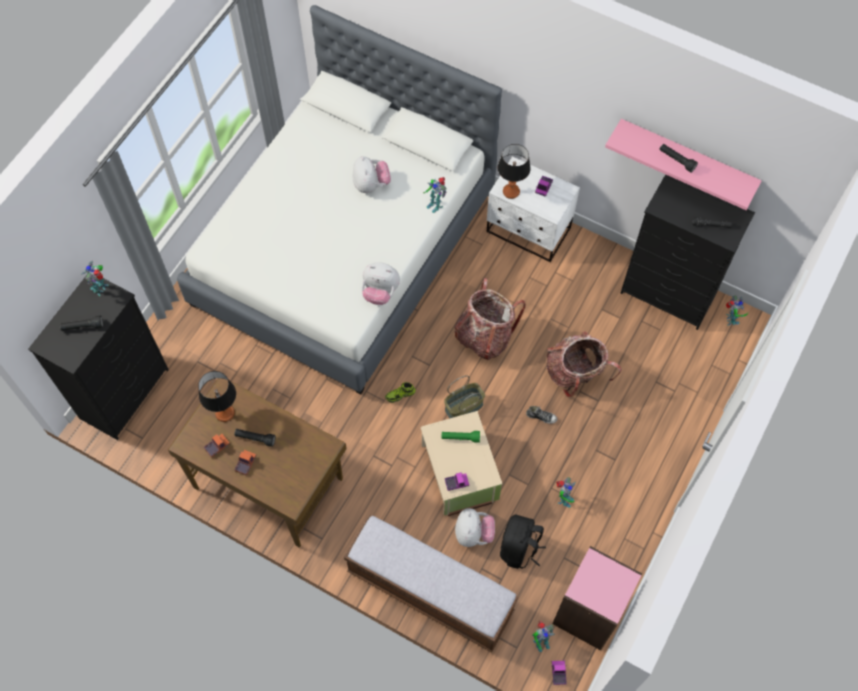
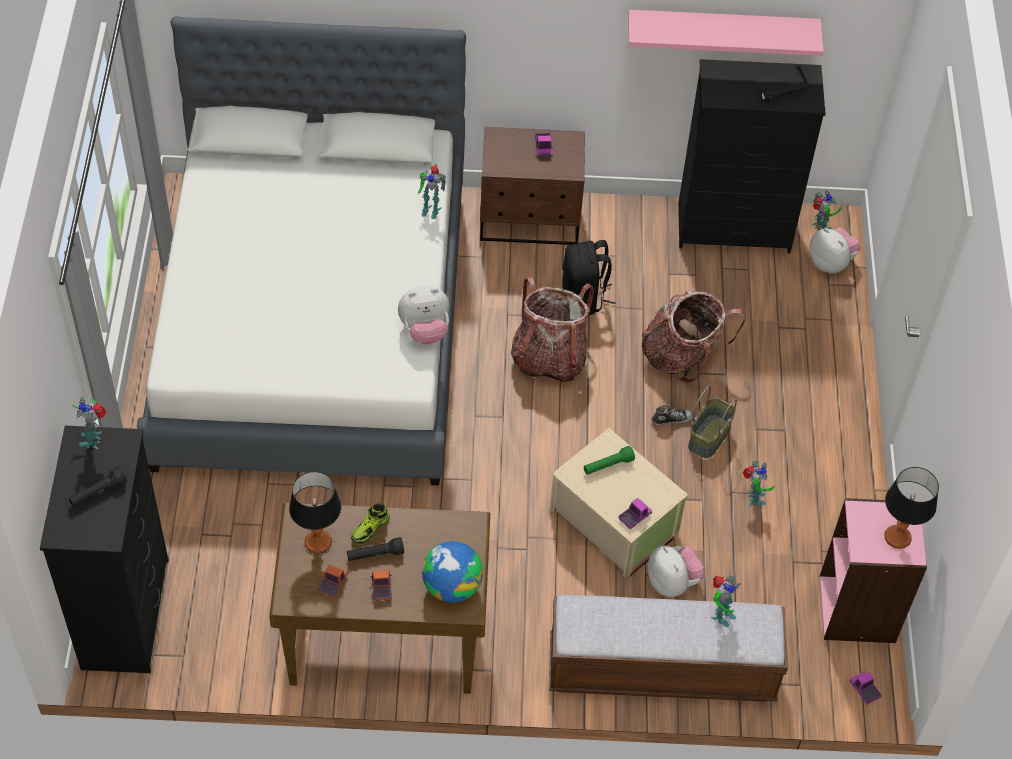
camera: 30 degrees left, 10 degrees down
(290, 484) = (452, 586): none -> globe
(371, 184) = (337, 216): plush toy -> plush toy (830, 263)
(400, 395) = (488, 465): shoe -> shoe (370, 529)
(464, 406) = (573, 446): basket -> basket (708, 436)
(511, 192) = (508, 165): table lamp -> table lamp (897, 537)
(519, 549) = (736, 575): black backpack -> black backpack (584, 298)
(528, 231) = (530, 221): white nightstand -> brown nightstand
(540, 641) = (823, 665): toy robot -> toy robot (720, 615)
(676, 160) = (717, 31): black flashlight -> none

